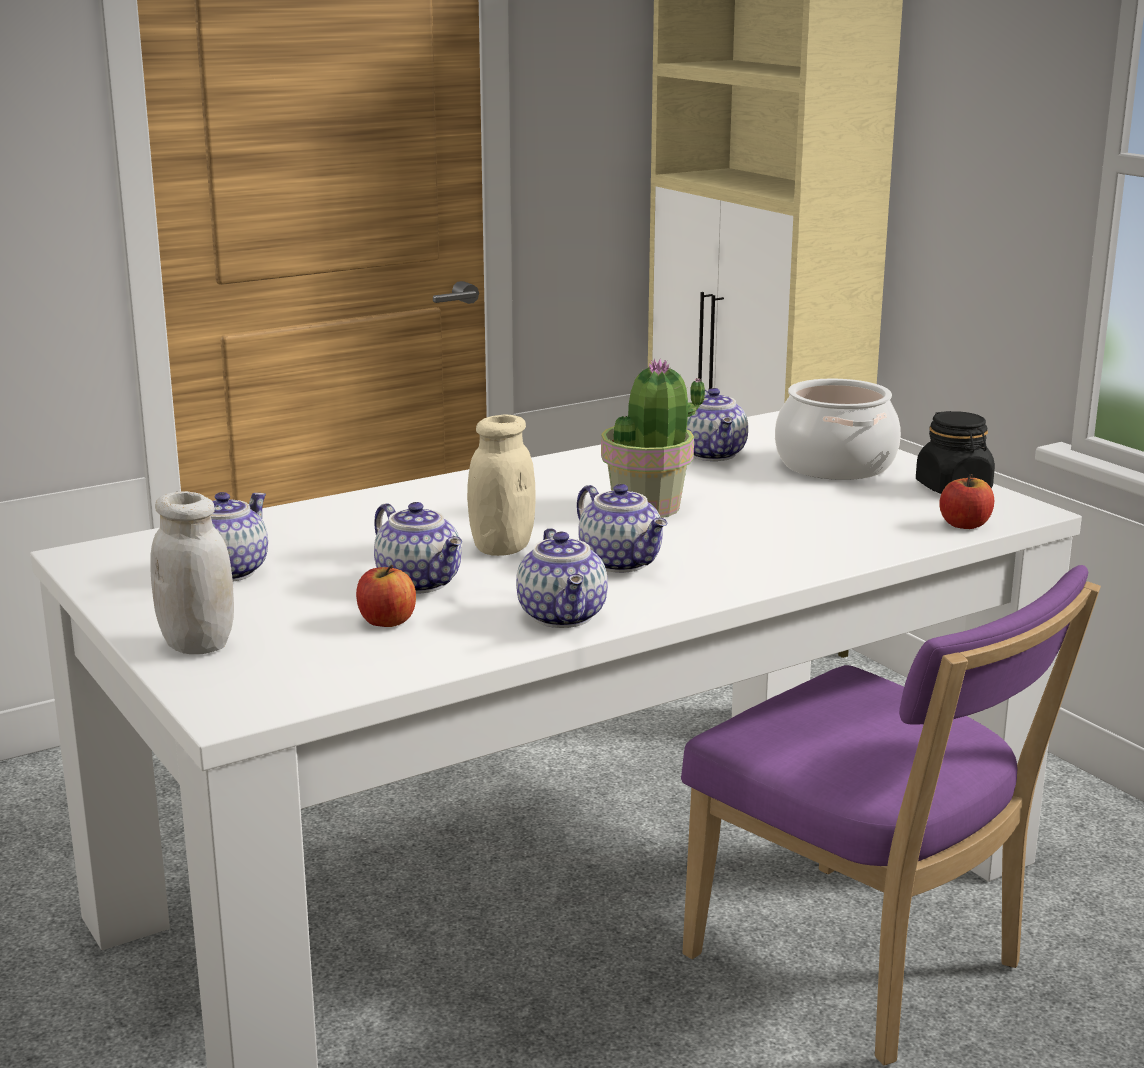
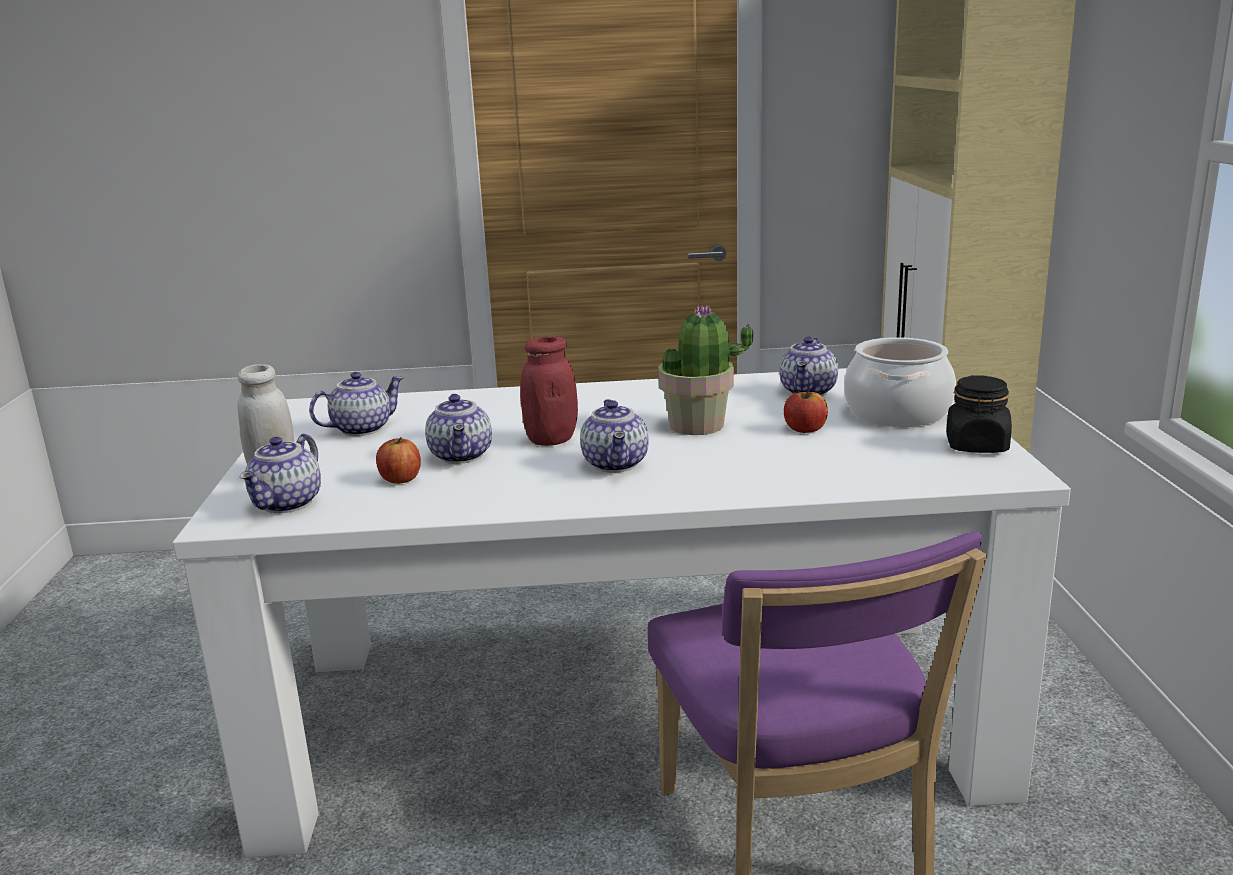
camera: 30 degrees right, 0 degrees up
(502, 548) = (551, 440): beige jar -> red jar
(564, 616) = (516, 497): teapot -> teapot (288, 504)
(965, 525) = (941, 479): apple -> apple (805, 429)

